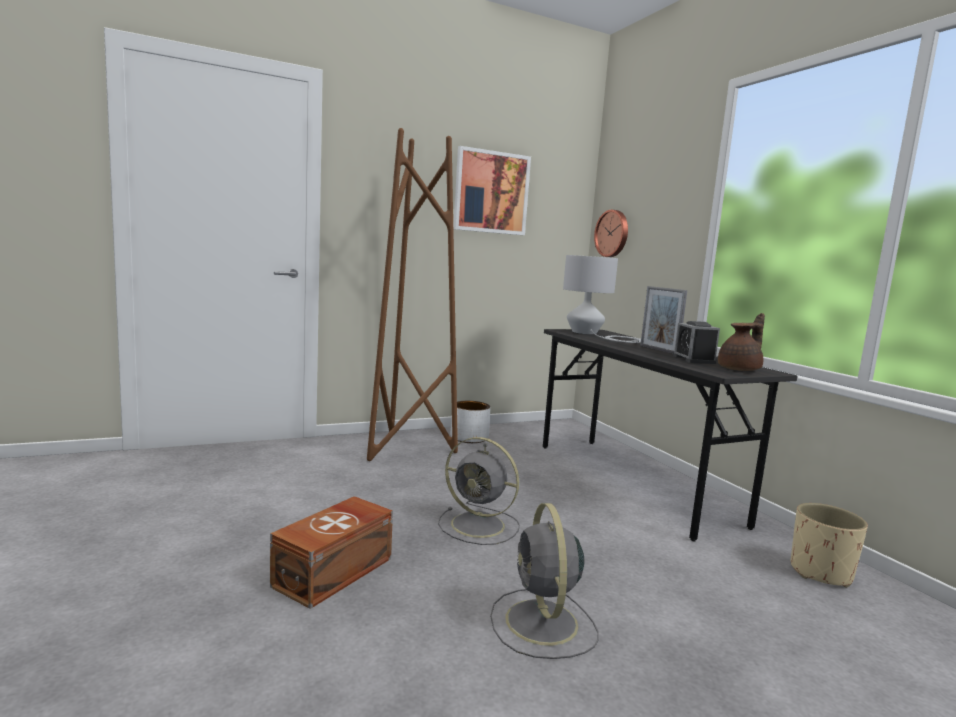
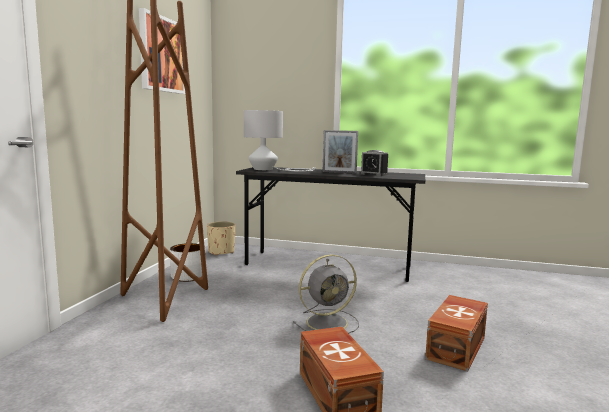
camera: 50 degrees left, 0 degrees up
(542, 624) = (457, 347): grey fan -> brown storage box
(612, 233) = (240, 92): wall clock -> none
(740, 369) = (406, 175): brown teapot -> none
(820, 573) = (459, 273): beige planter -> beige planter (221, 252)

